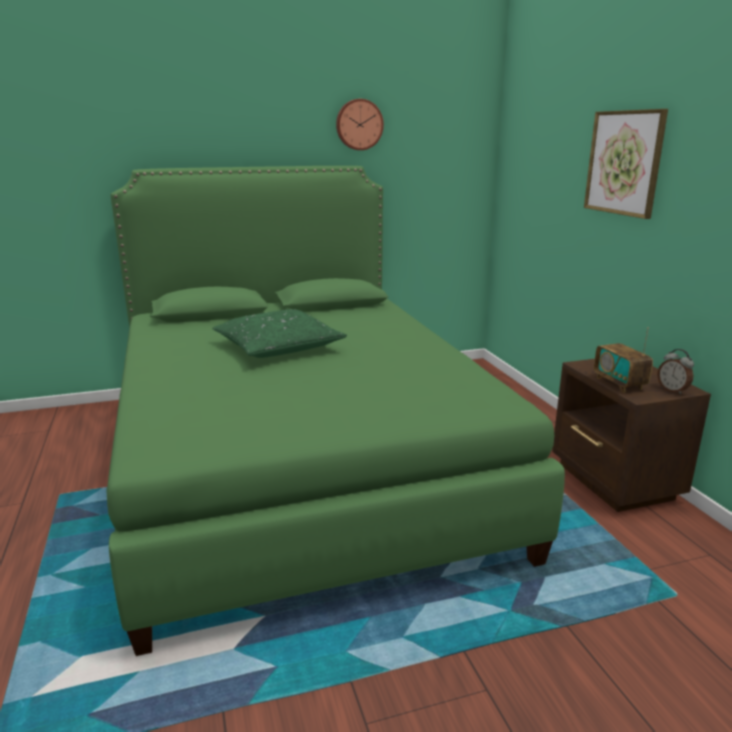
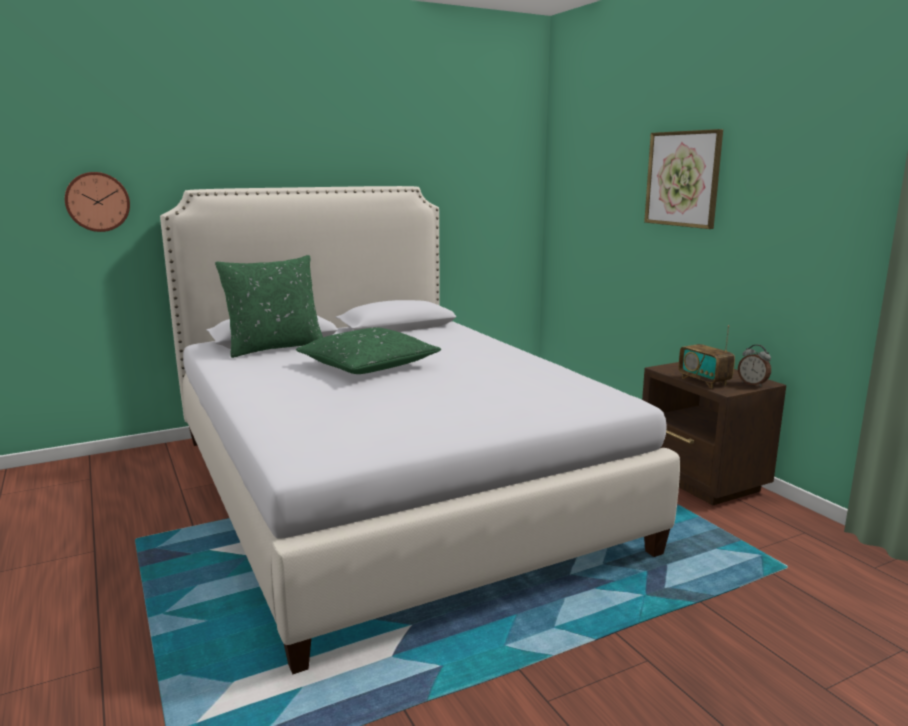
camera: 10 degrees left, 5 degrees down
(205, 323) = (275, 348): none -> green pillow
(298, 463) = (386, 488): green bed -> white bed
(359, 124) = (412, 145): wall clock -> wall clock (97, 201)

